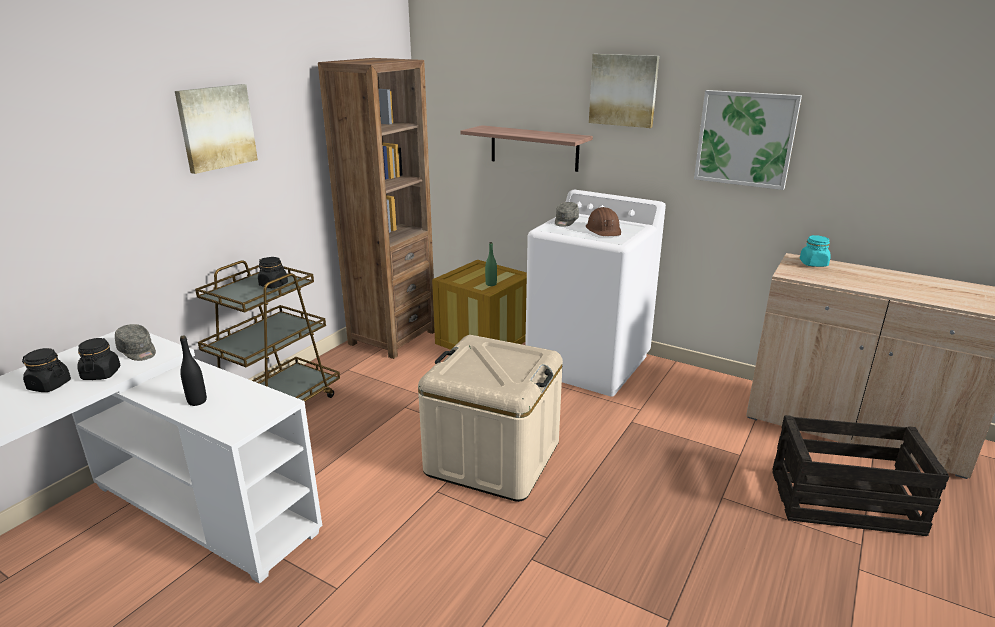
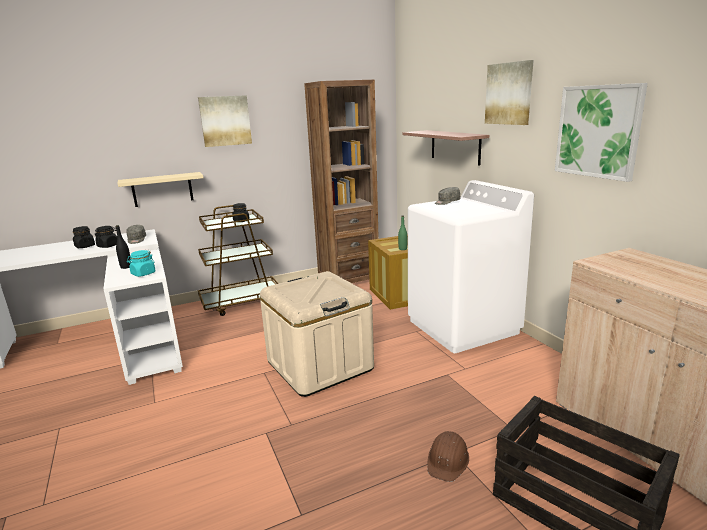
camera: 35 degrees right, 5 degrees down
(131, 255) = (162, 189): none -> beige shelf
(604, 230) = (465, 209): brown hard hat -> brown hard hat (448, 460)
(813, 264) = (641, 259): turquoise jar -> turquoise jar (143, 274)

